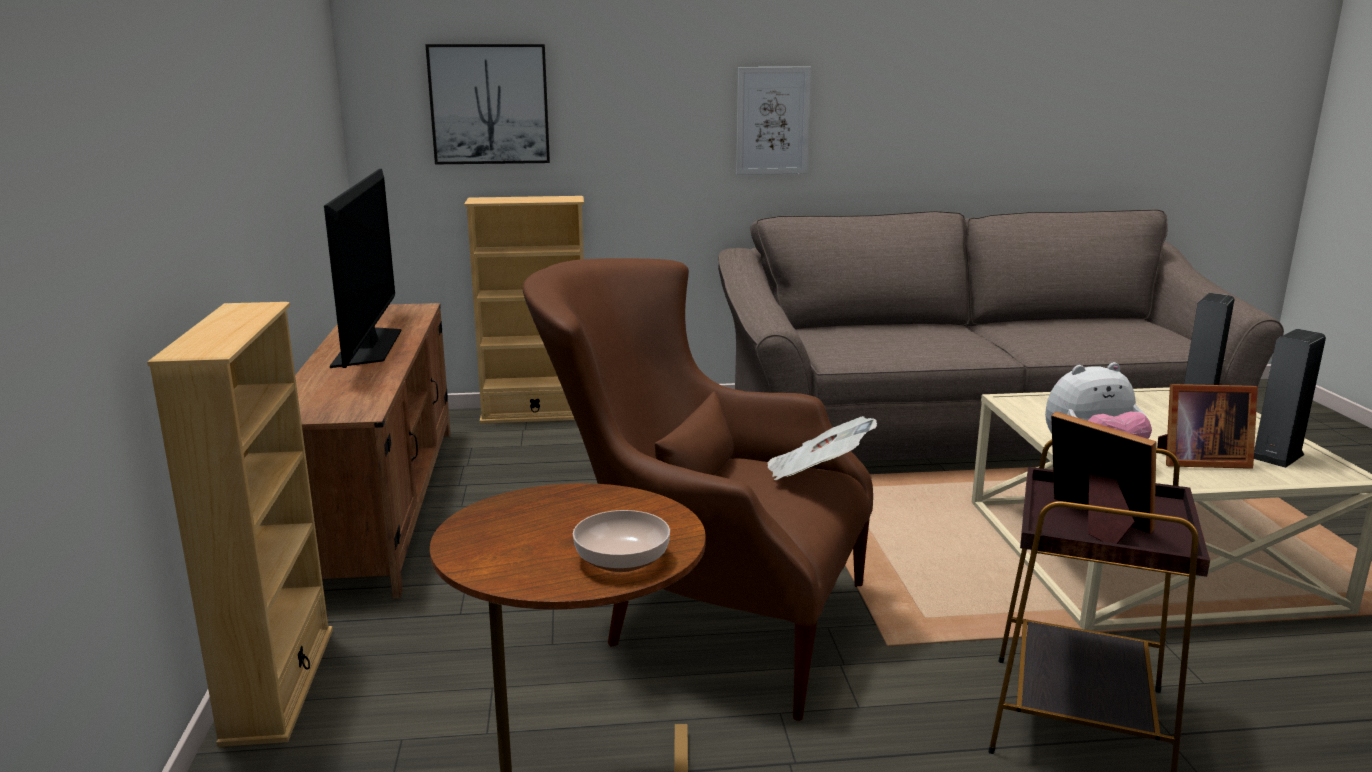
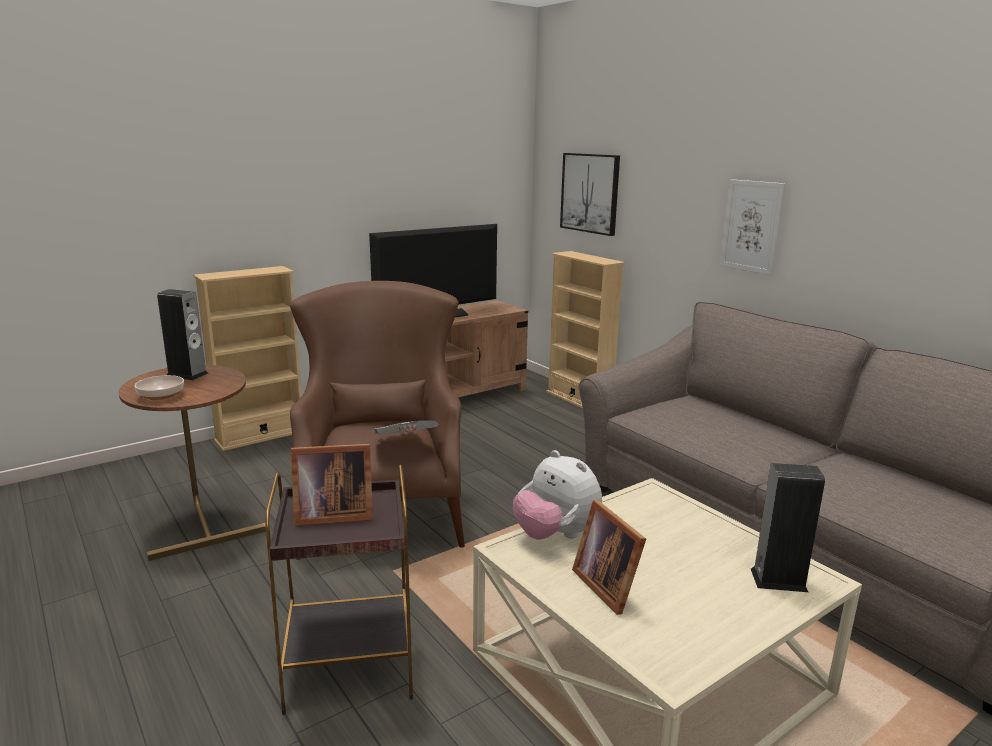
camera: 60 degrees right, 0 degrees up
(1095, 523) = (331, 514): picture frame -> picture frame turned 60 degrees clockwise
(1276, 456) = (676, 631): speaker -> speaker (187, 374)

